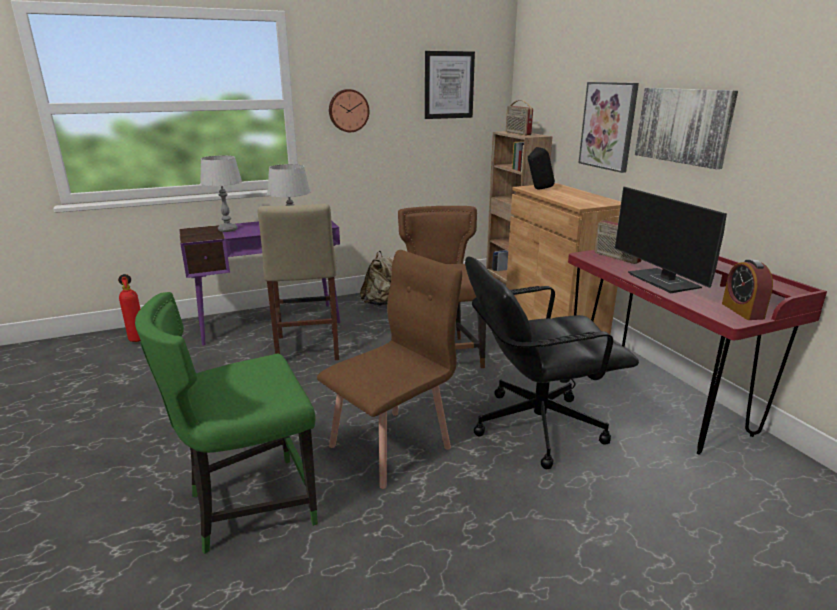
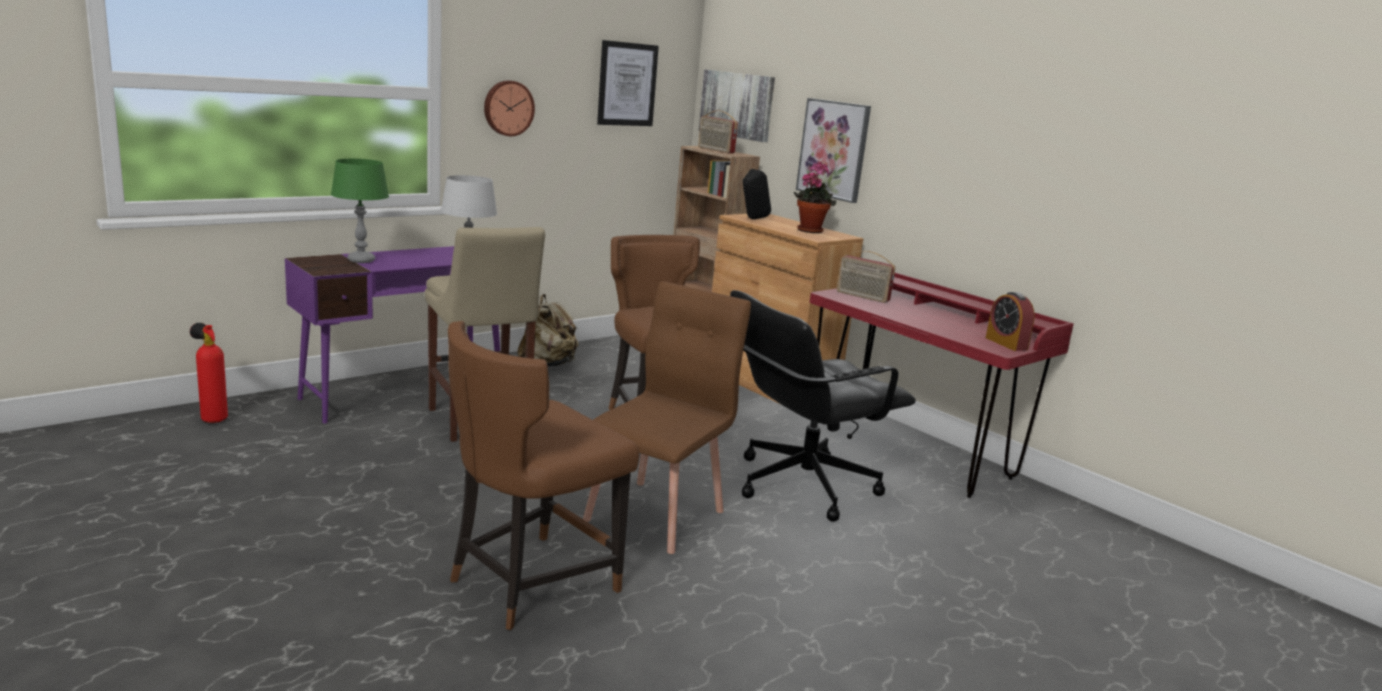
camera: 20 degrees left, 5 degrees down
(227, 230) = (361, 260): grey table lamp -> green table lamp
(249, 505) = (529, 583): green chair -> brown chair
(583, 198) = (810, 230): none -> potted plant
(664, 281) = (923, 319): monitor -> none
(683, 126) = (924, 156): picture -> picture (737, 105)

